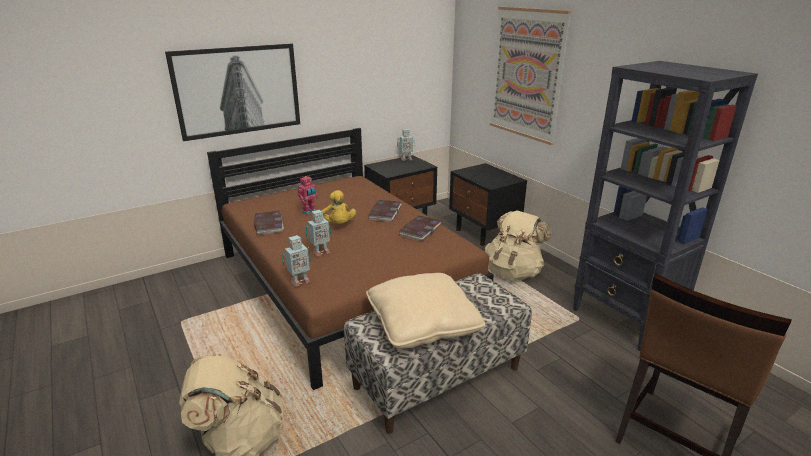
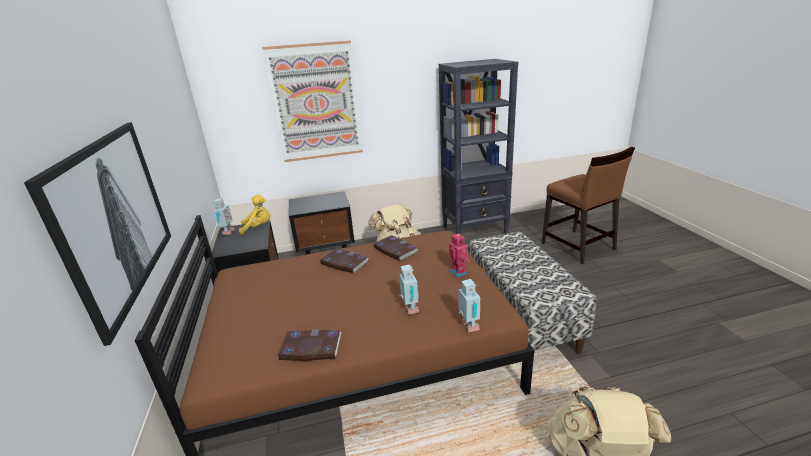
camera: 70 degrees left, 0 degrees up
(309, 212) = (298, 312): toy robot -> toy robot (459, 272)
(337, 225) = (352, 293): yellow plush toy -> yellow plush toy (258, 227)
(422, 324) = (538, 273): beige pillow -> none

